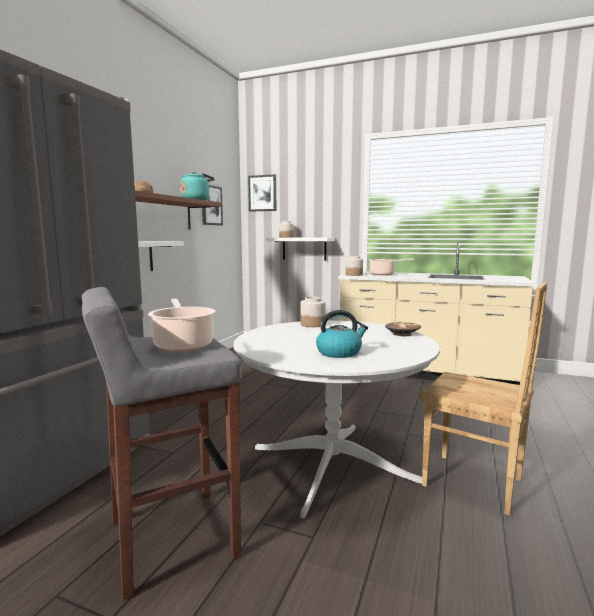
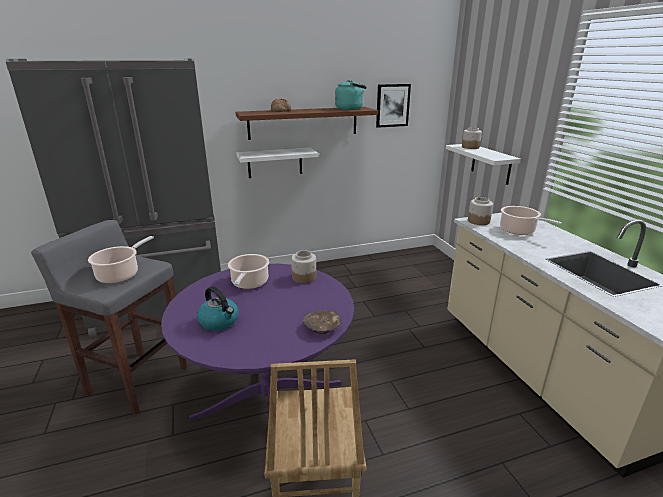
camera: 50 degrees right, 15 degrees up
(262, 193) = (467, 87): picture -> none
(285, 336) = (249, 283): none -> cooking pot
(332, 464) = (268, 400): white dining table -> purple dining table

